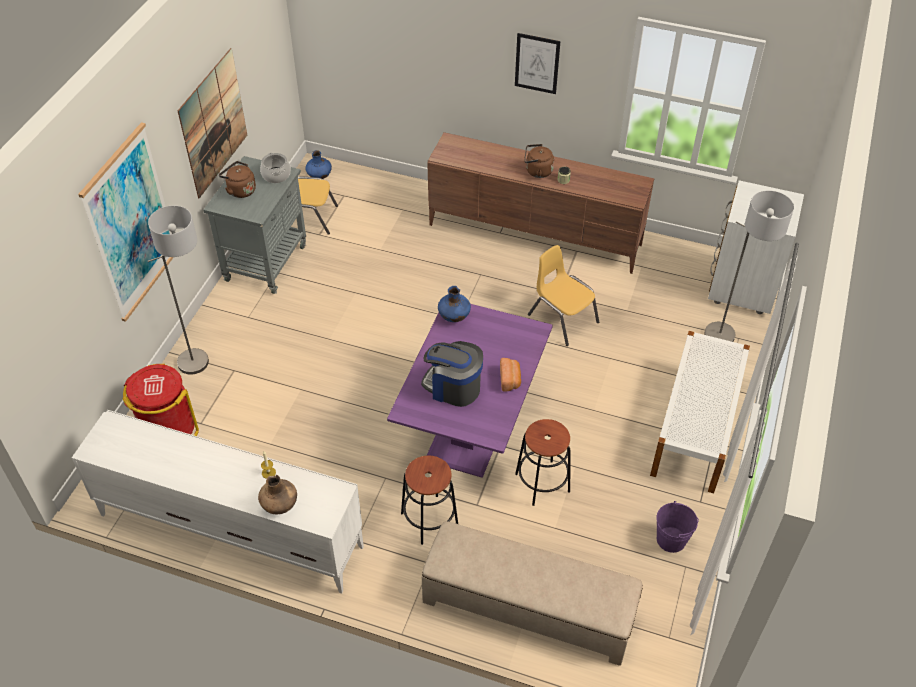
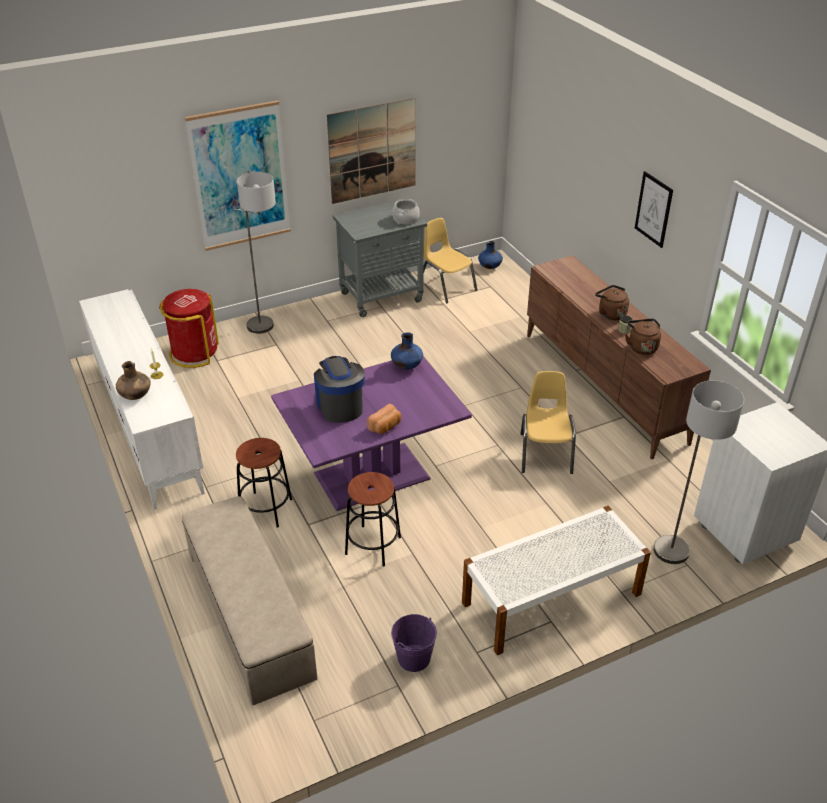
camera: 45 degrees right, 10 degrees down
(240, 190) = (370, 216): brown kettle -> brown kettle (641, 347)

